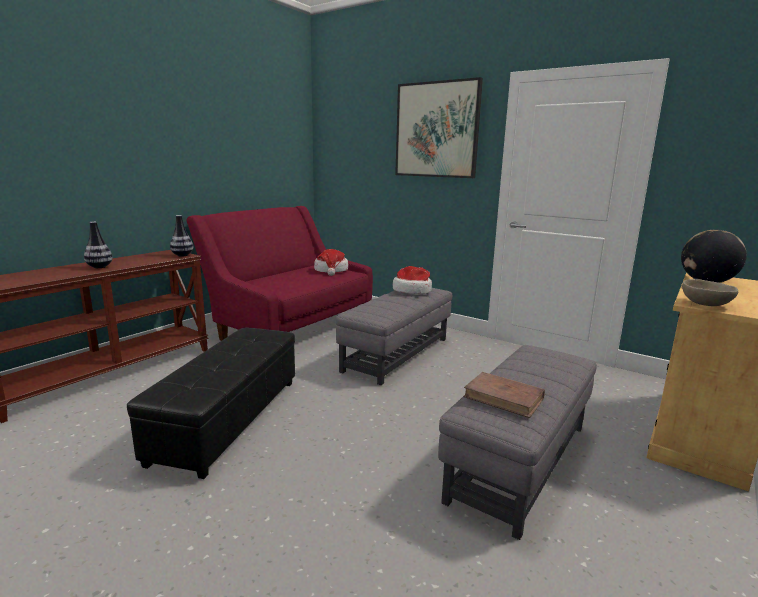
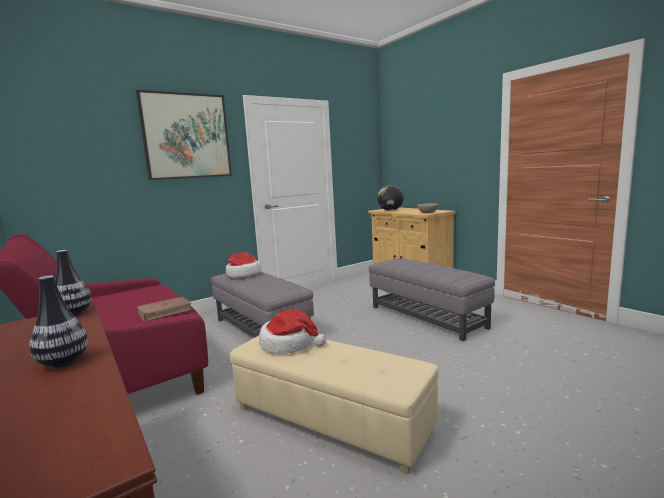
camera: 70 degrees left, 5 degrees down
(228, 418) = (329, 419): black ottoman -> beige ottoman
(331, 270) = (131, 293): hat -> hat (289, 344)
(504, 398) = (449, 272): brown book -> brown book (165, 311)

